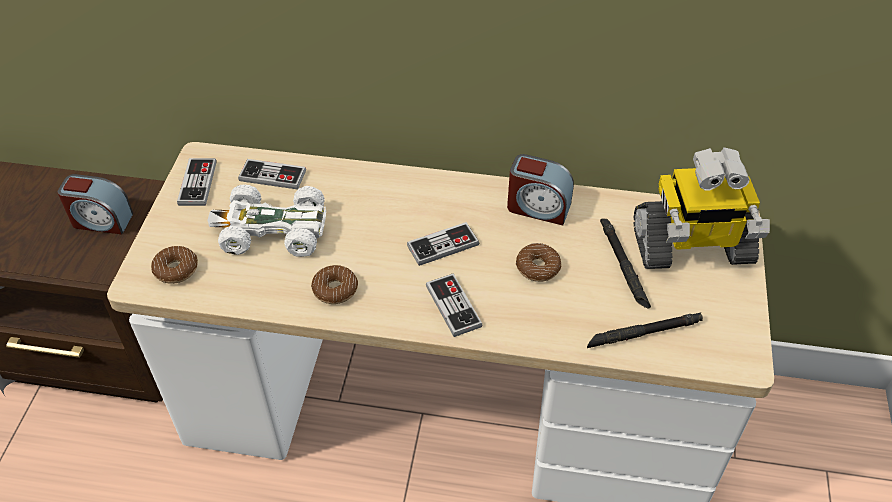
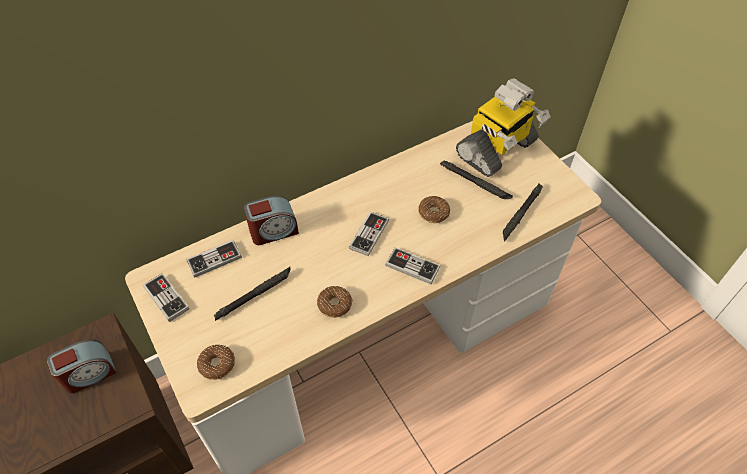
camera: 40 degrees left, 5 degrees up
(272, 231) = (254, 295): white toy car -> black flashlight
(538, 207) = (398, 177): alarm clock -> alarm clock (273, 231)

